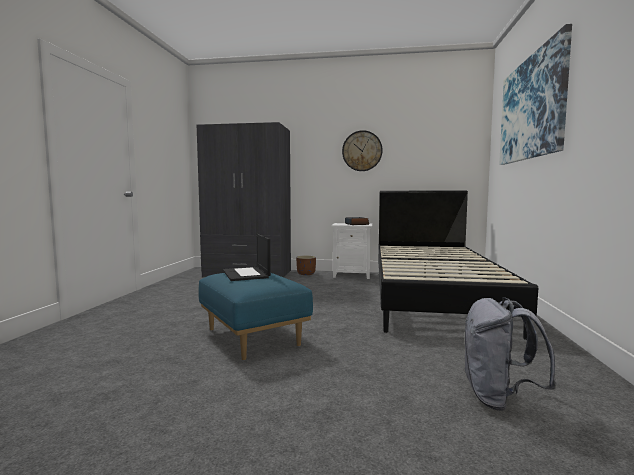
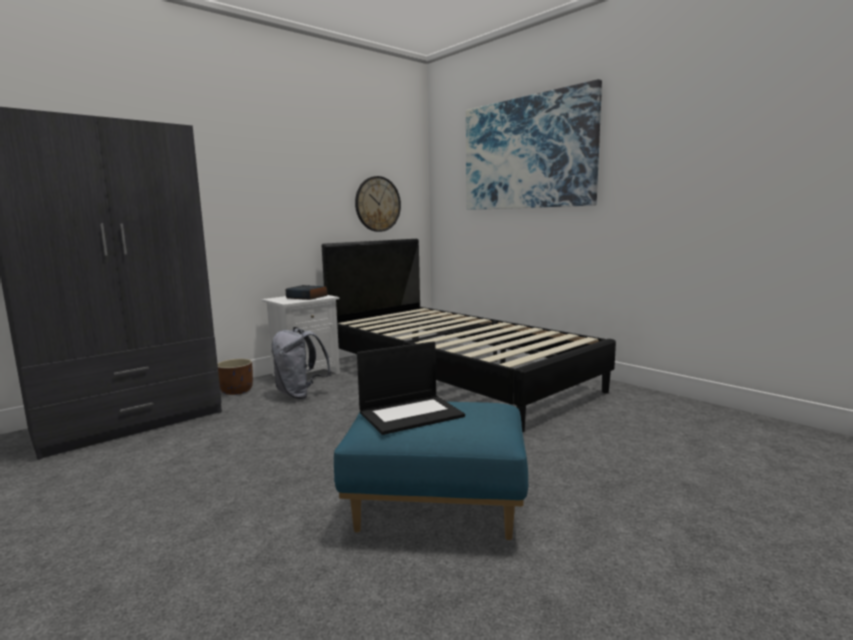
camera: 50 degrees left, 5 degrees up
(246, 274) = (411, 414): laptop -> laptop turned 45 degrees counterclockwise
(362, 151) = (290, 183): wall clock -> wall clock (377, 204)
(499, 399) = (710, 450): grey backpack -> grey backpack (300, 394)

